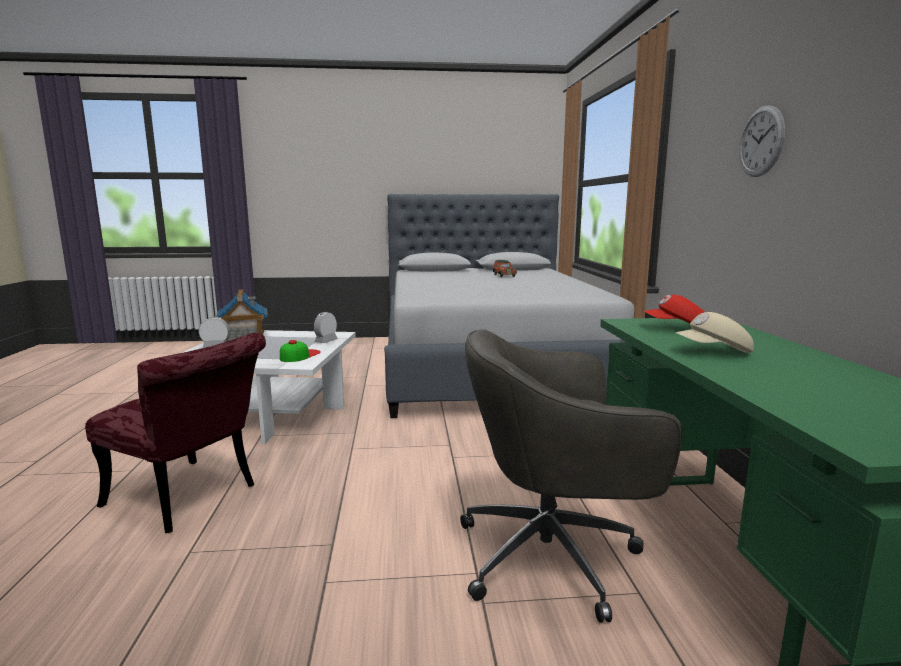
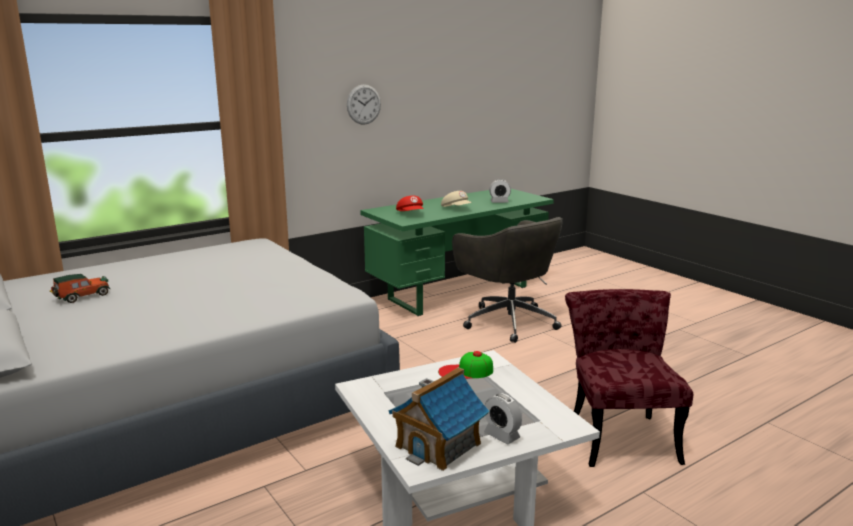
camera: 120 degrees left, 5 degrees up
(326, 341) = (398, 381): alarm clock -> alarm clock (499, 202)

